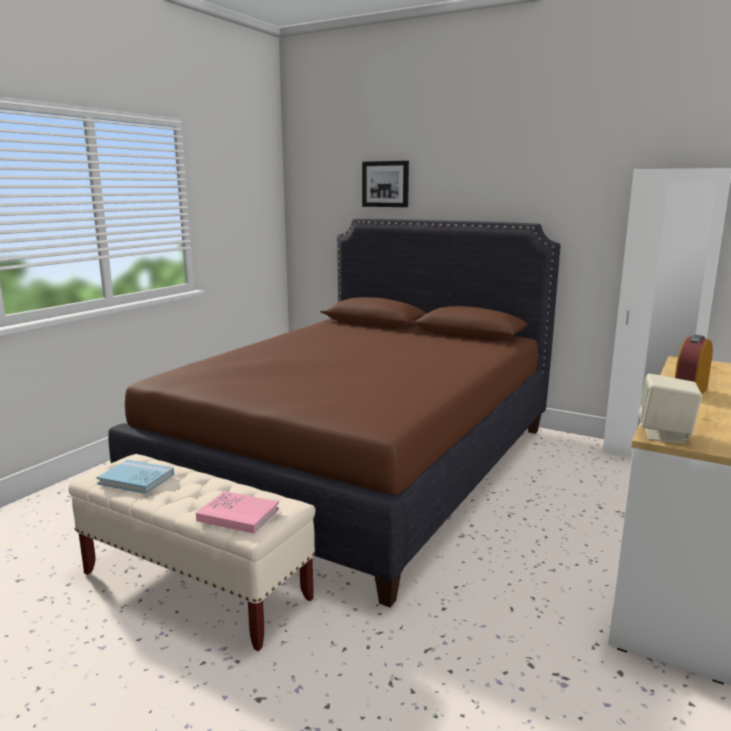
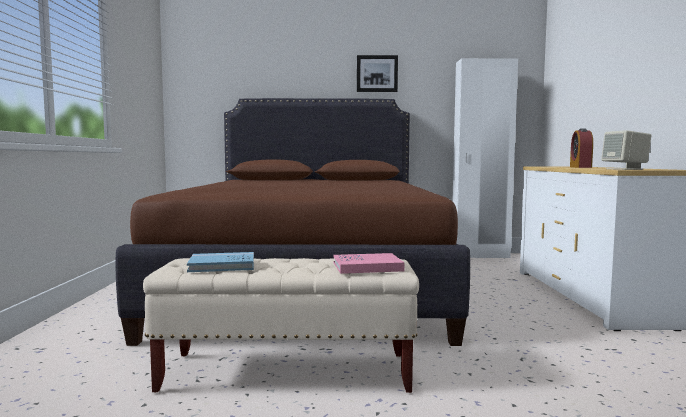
camera: 30 degrees left, 10 degrees down
(385, 184) = (265, 72): picture -> picture (377, 74)

